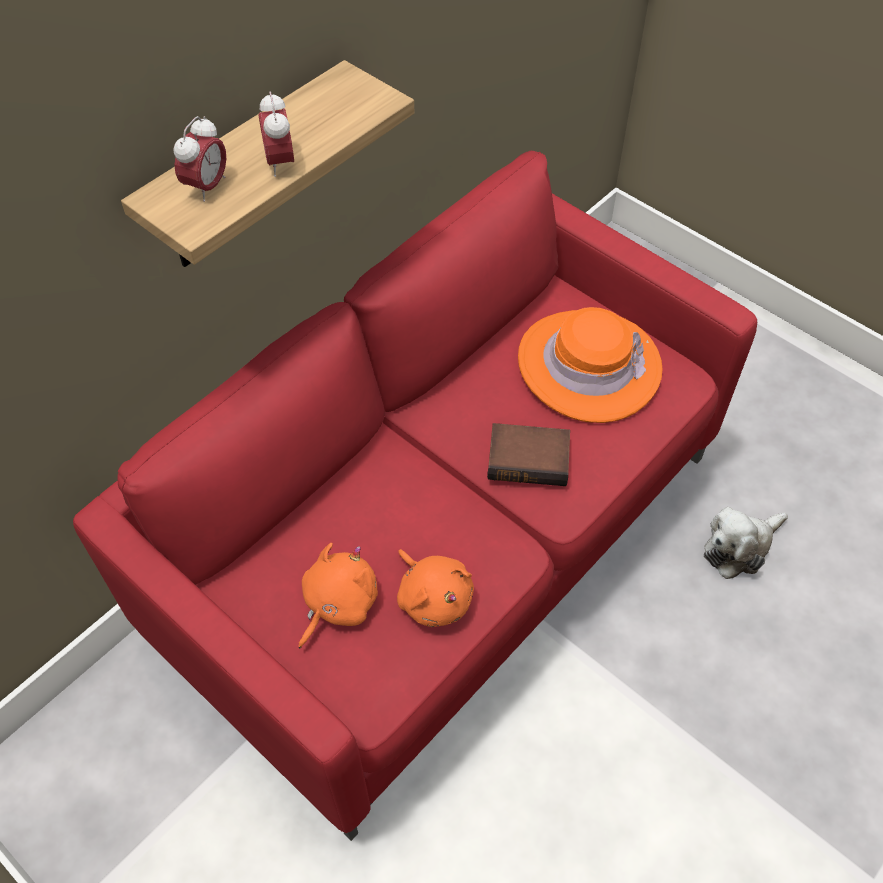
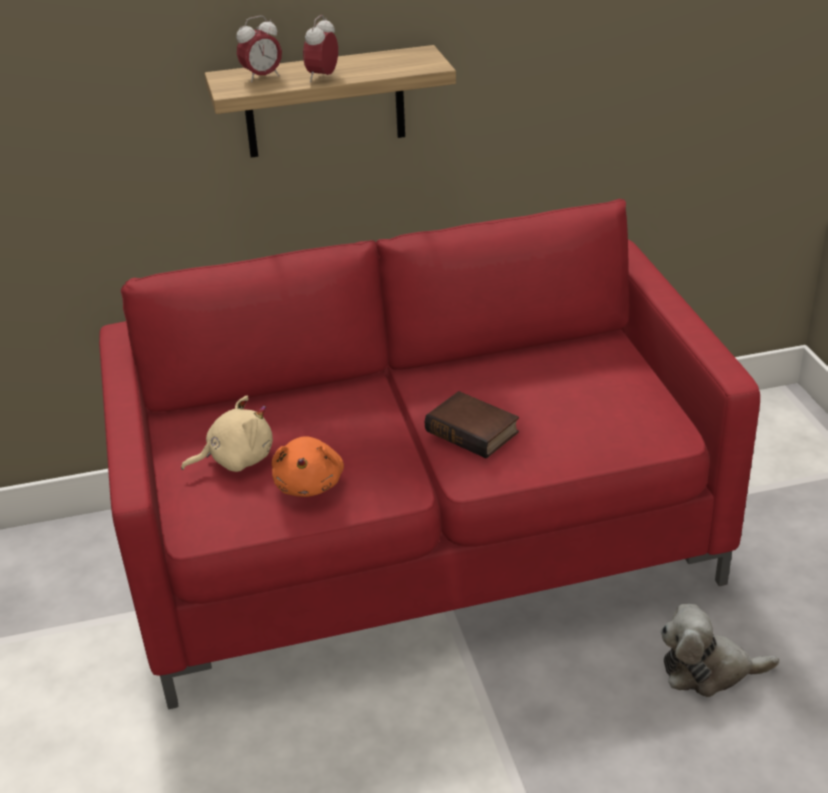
camera: 35 degrees right, 20 degrees down
(337, 604) = (236, 459): orange plush toy -> beige plush toy
(588, 366) = (587, 392): orange hat -> none

